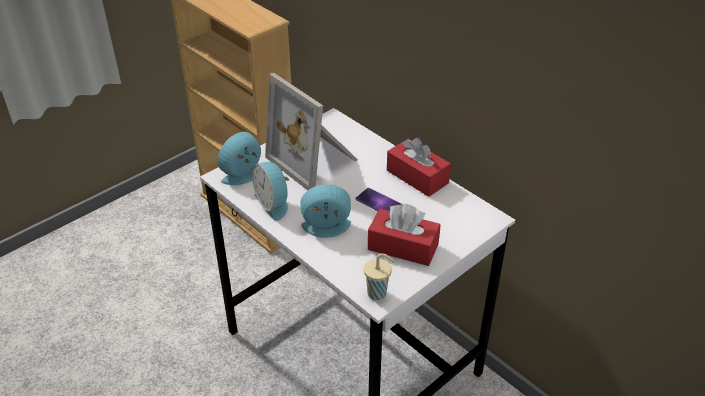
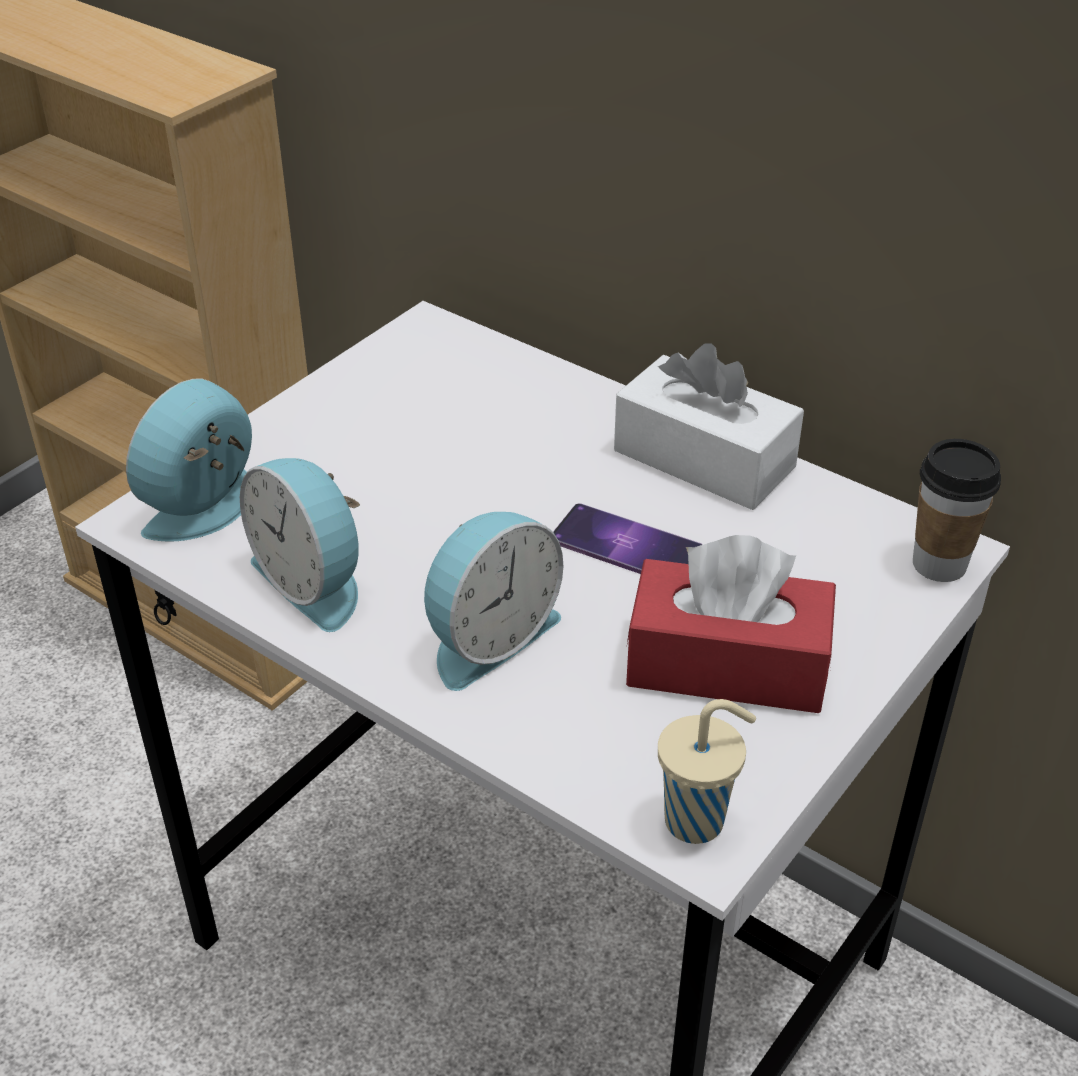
camera: 10 degrees left, 0 degrees up
(315, 160) = (407, 443): picture frame -> none
(326, 228) = (488, 637): alarm clock -> alarm clock turned 150 degrees clockwise
(417, 177) = (704, 459): red tissue box -> white tissue box
(487, 222) = (939, 564): none -> cup

